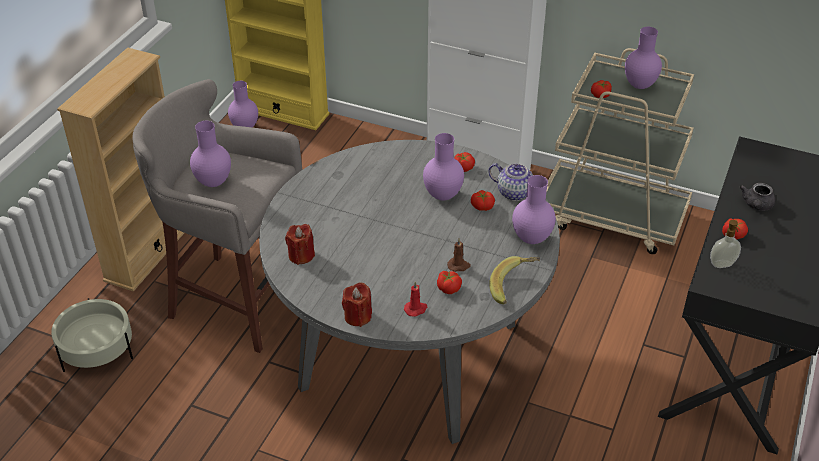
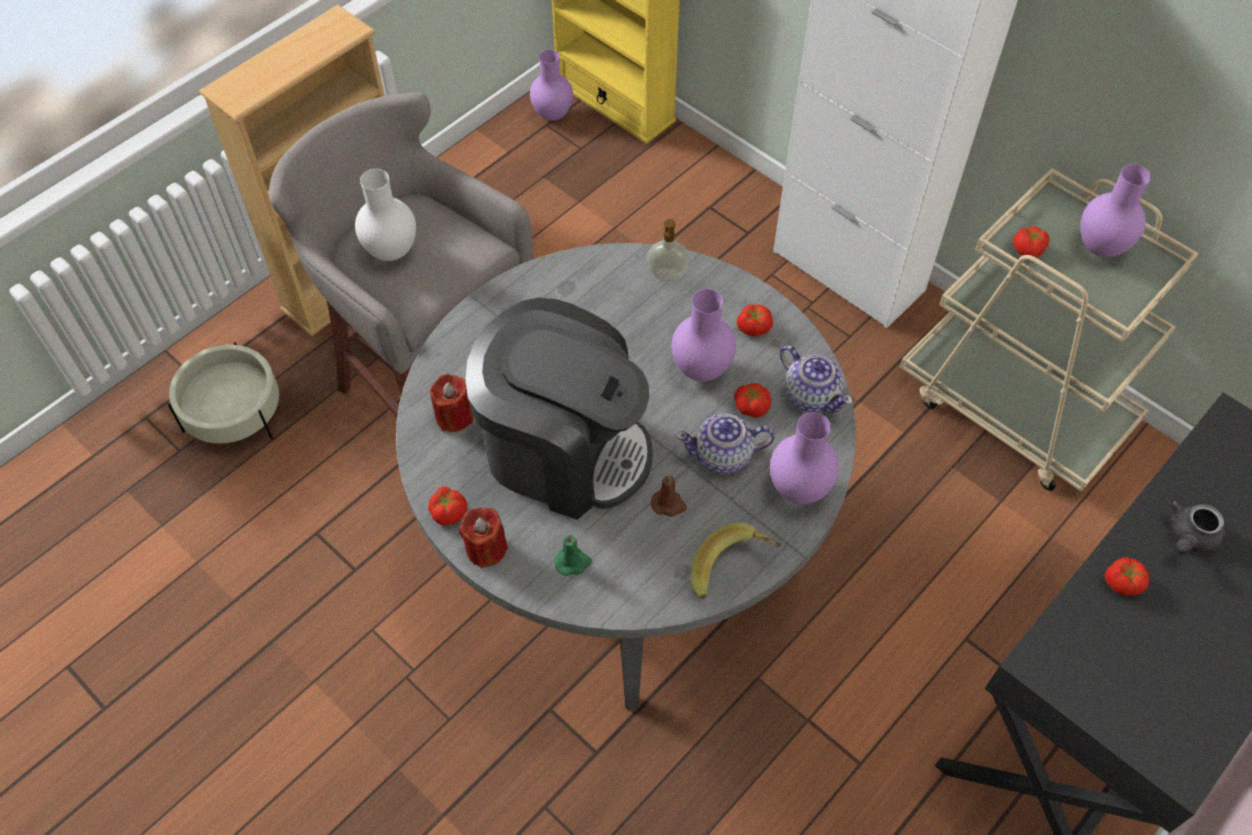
camera: 20 degrees right, 15 degrees up
(212, 182) = (390, 251): purple vase -> white vase
(380, 255) = (564, 450): none -> coffee machine
(416, 309) = (573, 562): red candle -> green candle
(449, 288) = (637, 540): tomato -> tomato (449, 512)
(479, 234) = (724, 456): none -> teapot
(722, 265) = (1078, 635): soap dispenser -> soap dispenser (667, 276)

